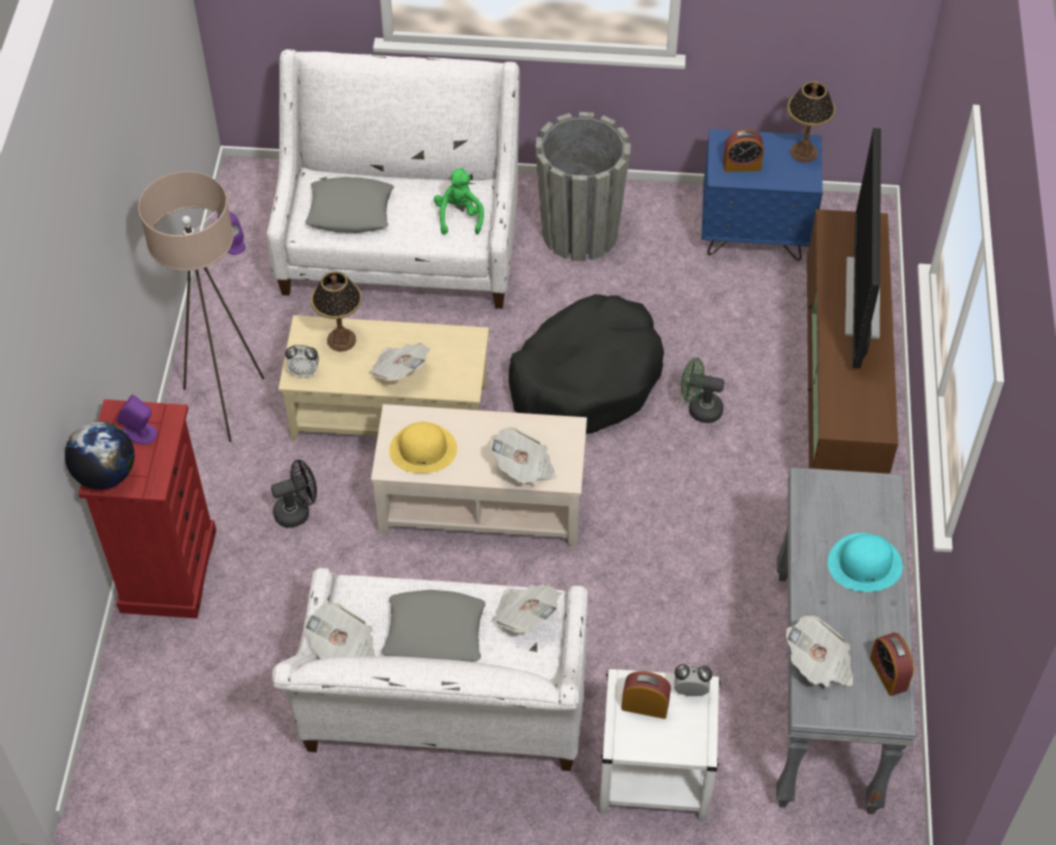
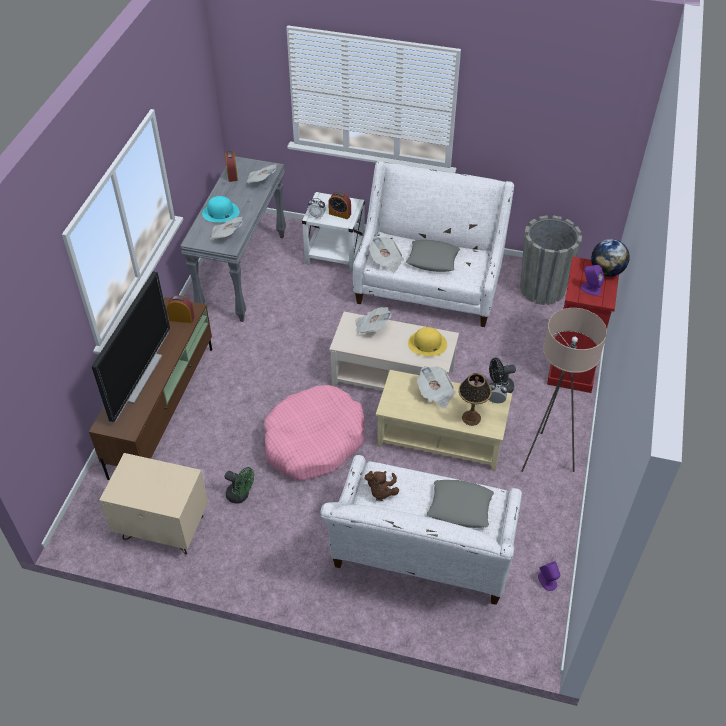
camera: 170 degrees left, 5 degrees down
(343, 647) = (478, 259): newspaper -> newspaper (226, 235)
(459, 216) = (381, 491): green plush toy -> brown plush toy
(580, 233) = (287, 550): grey planter -> grey planter (542, 289)
(586, 378) = (313, 441): black dog bed -> pink dog bed
(699, 409) = (250, 413): green fan -> green fan (241, 495)
(742, 165) = (169, 482): alarm clock -> alarm clock (182, 318)
(754, 235) = (163, 528): blue nightstand -> beige nightstand
(804, 152) = (119, 486): table lamp -> none

